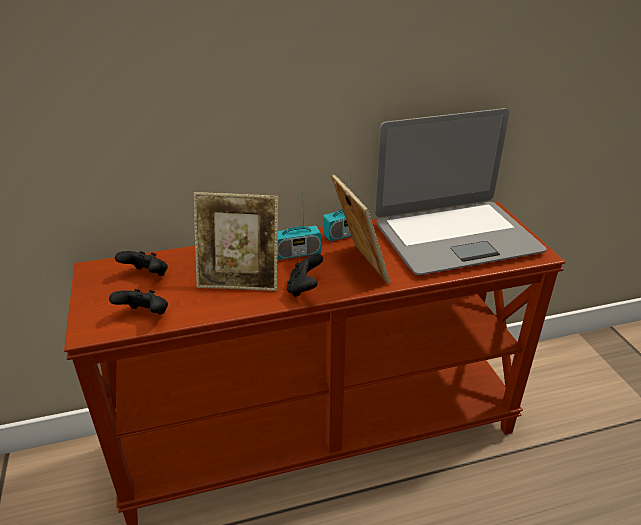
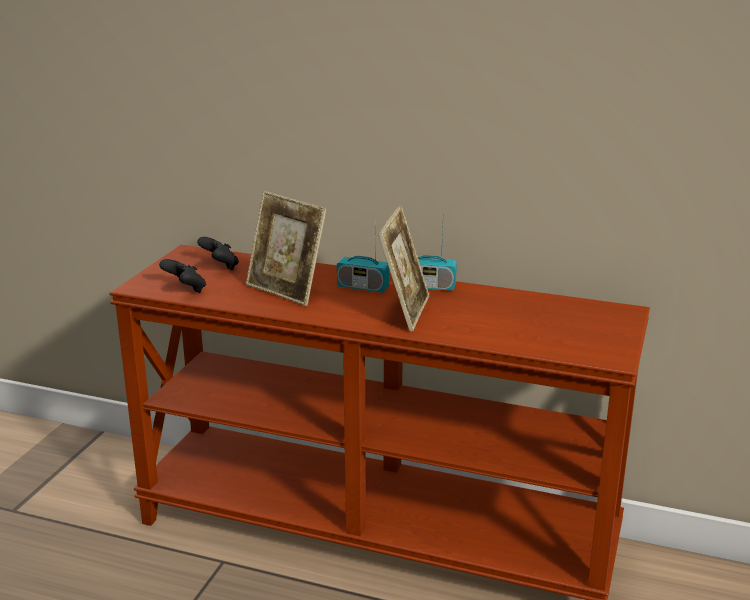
camera: 35 degrees right, 10 degrees down
(304, 288) = (331, 312): black game controller -> none
(455, 237) = (540, 320): laptop -> none

